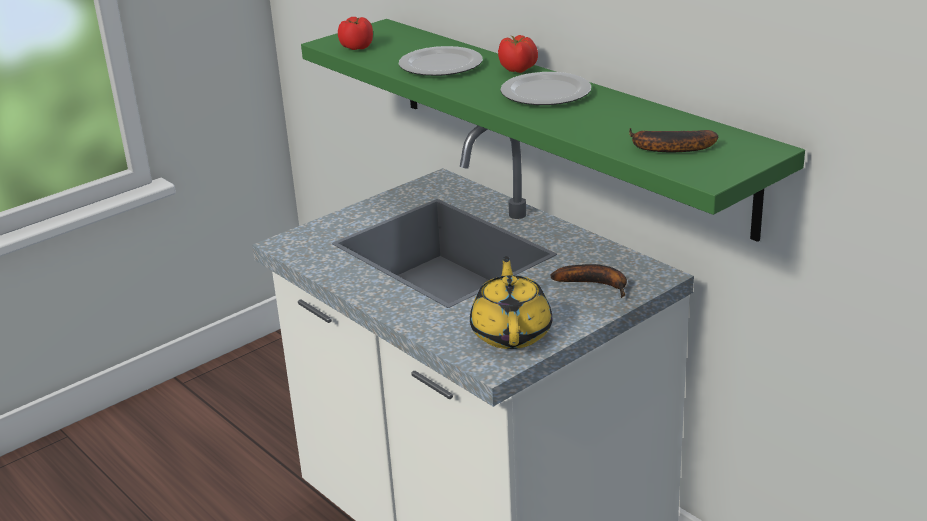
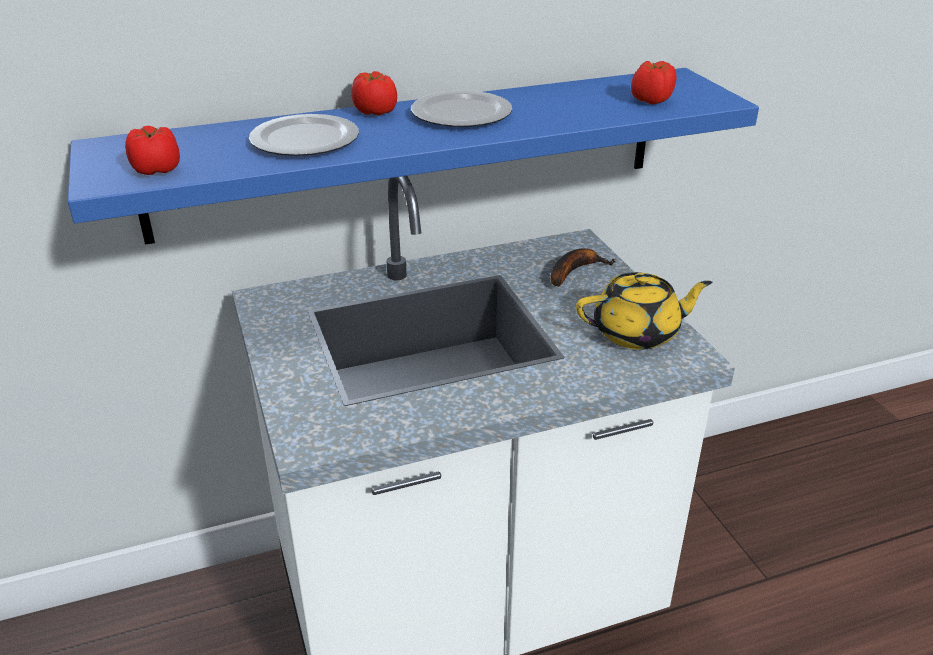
camera: 70 degrees left, 5 degrees up
(511, 332) = (637, 333): yellow teapot -> yellow teapot turned 150 degrees clockwise
(562, 119) = (412, 152): green shelf -> blue shelf
(666, 148) = (650, 100): banana -> tomato

